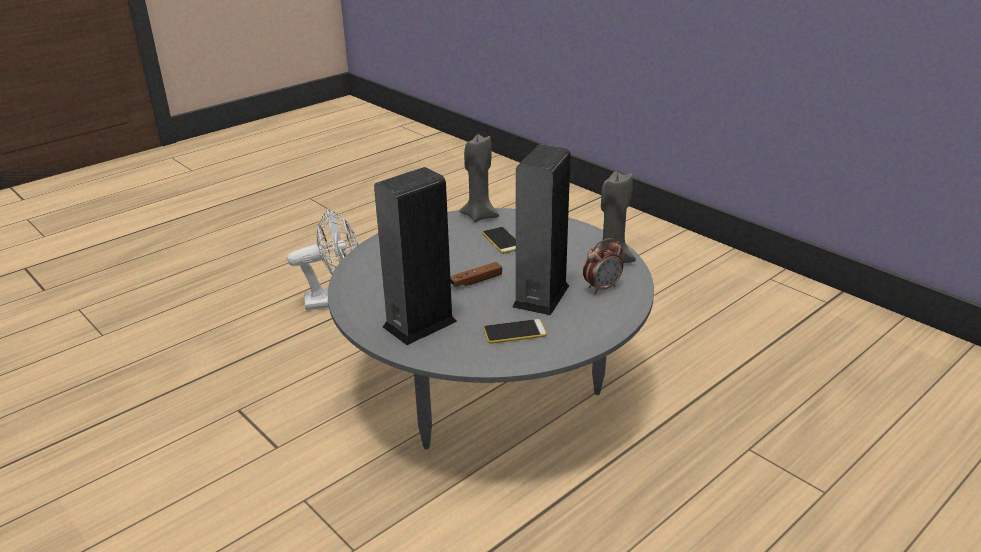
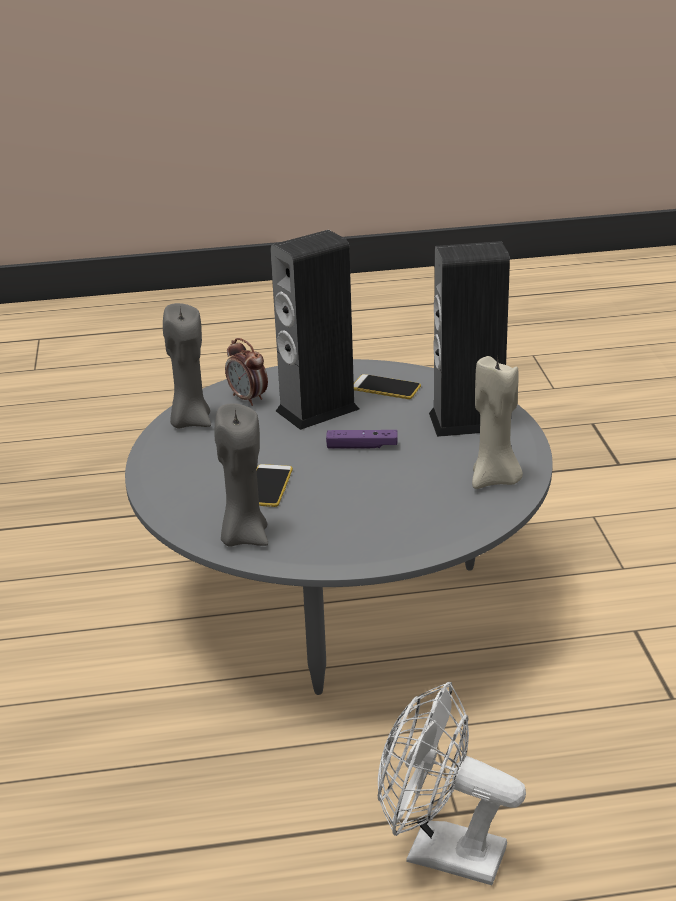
camera: 145 degrees left, 0 degrees up
(364, 287) = (495, 480): none -> beige candle
(476, 281) = (362, 446): brown game controller -> purple game controller
(602, 288) = (248, 399): alarm clock -> alarm clock turned 135 degrees counterclockwise

